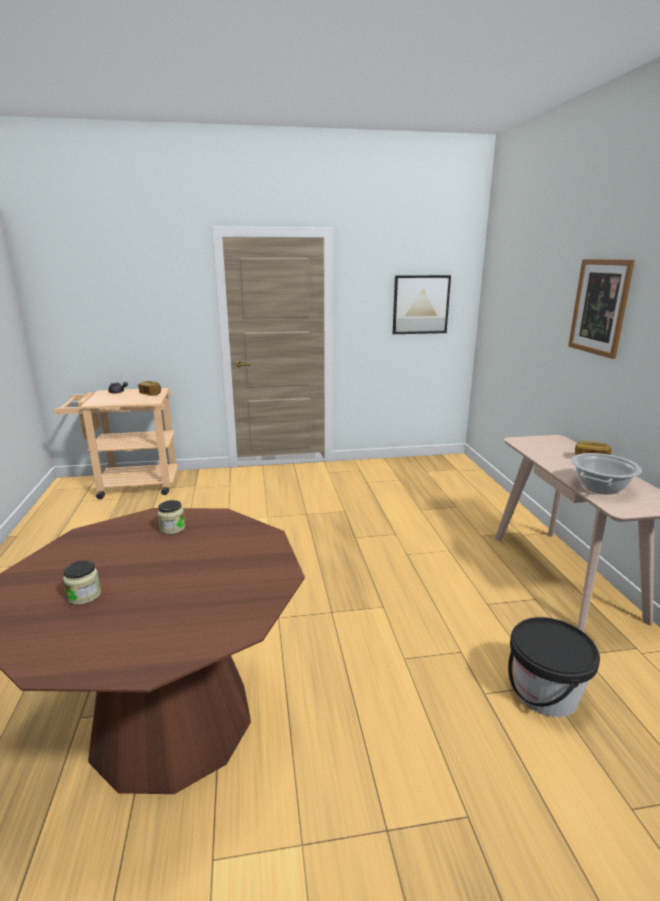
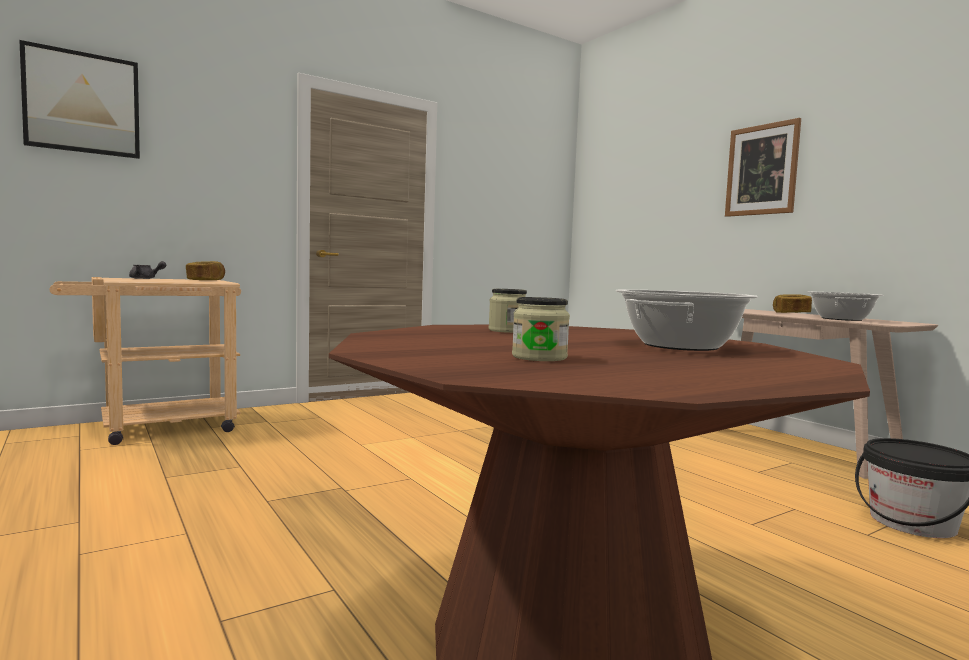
camera: 25 degrees left, 15 degrees down
(219, 579) = (681, 346): none -> cooking pot
(420, 304) = (522, 202): picture -> picture (82, 103)

